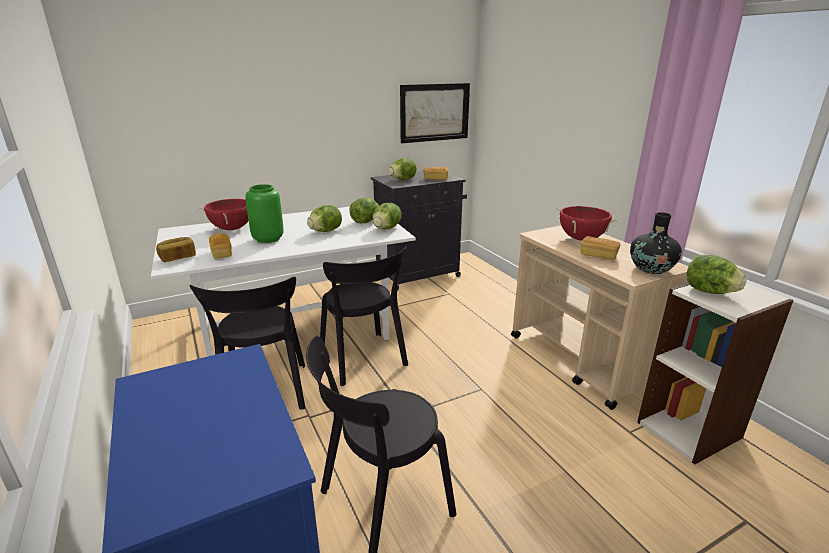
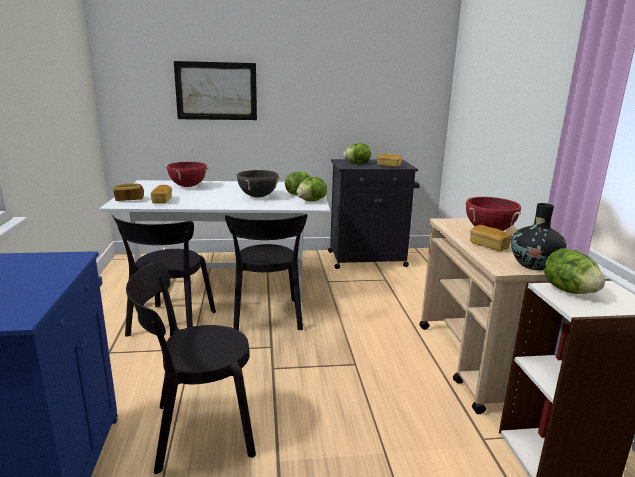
camera: 20 degrees right, 5 degrees down
(267, 239) = (206, 196): green vase -> none
(325, 231) = (258, 196): lettuce -> black cooking pot
(434, 112) = (402, 104): picture -> picture (216, 91)

